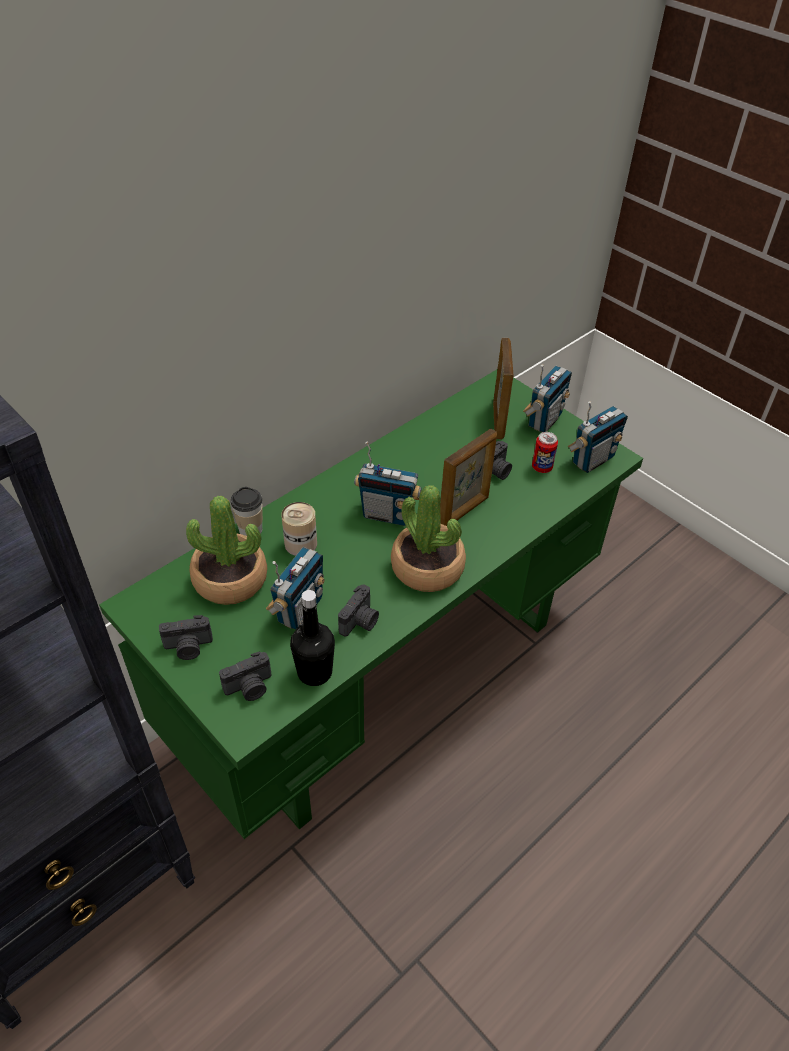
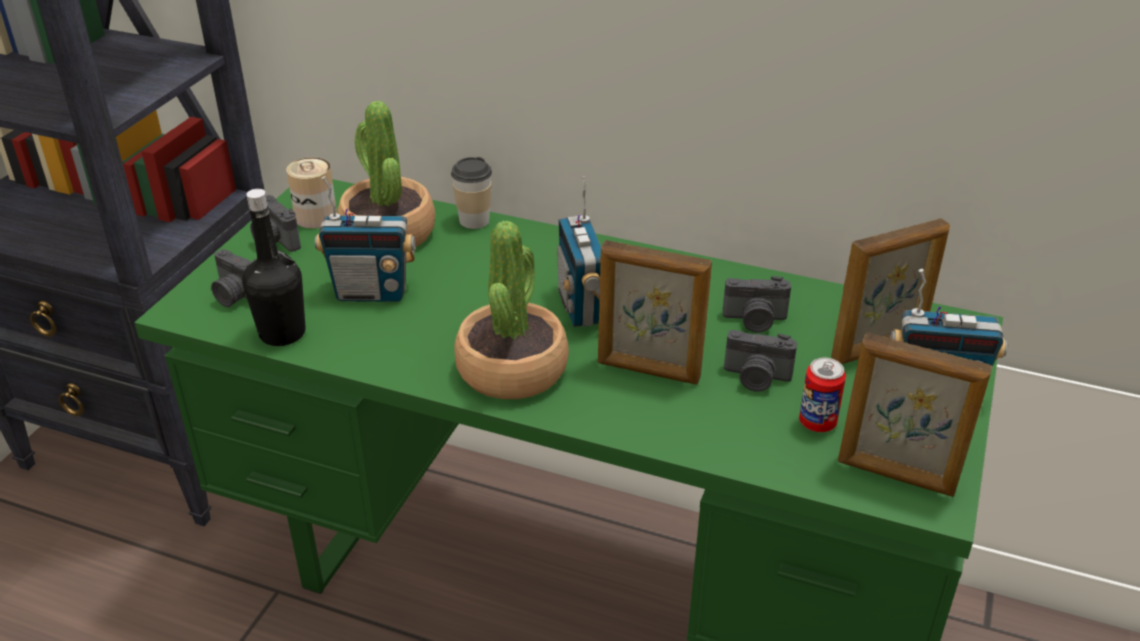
camera: 65 degrees right, 10 degrees down
(300, 544) = (478, 260): can -> can (316, 217)
(360, 622) = (380, 343): camera -> camera (755, 320)
(592, 460) = (896, 476): radio -> picture frame

